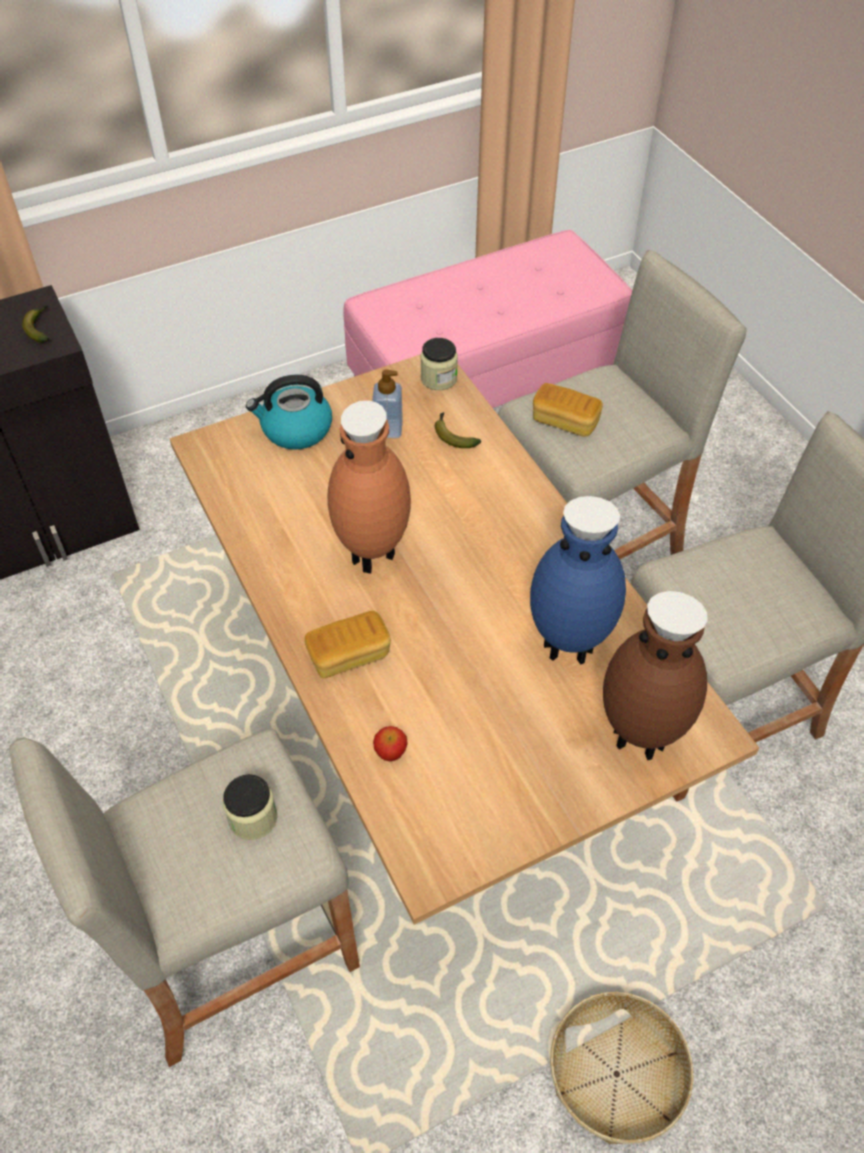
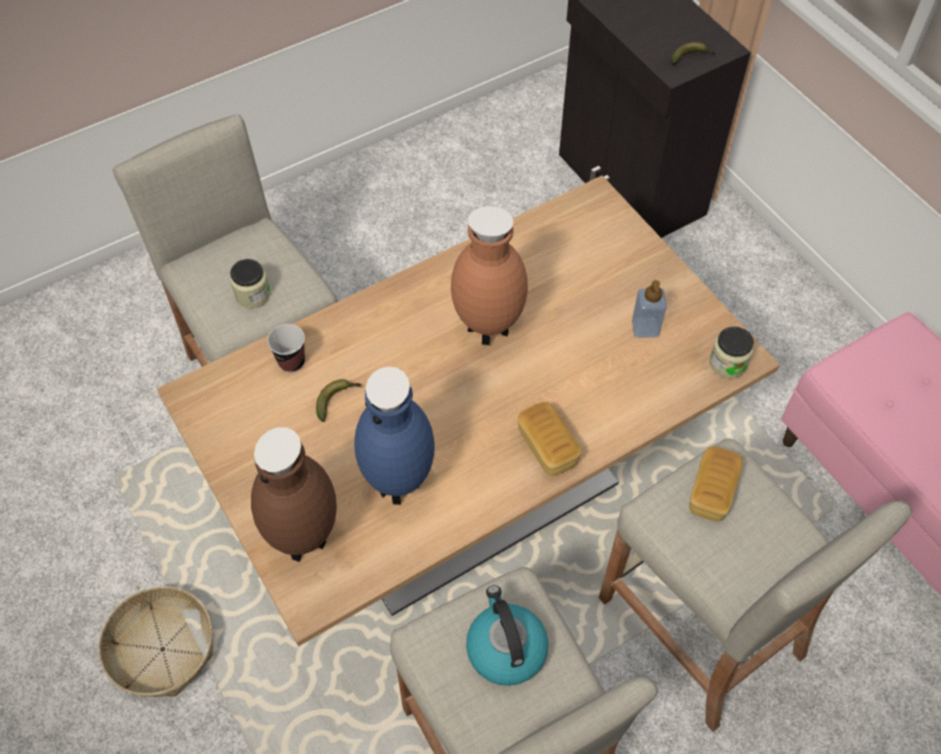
camera: 85 degrees right, 5 degrees up
(295, 430) = (629, 258): kettle -> kettle (505, 648)
(349, 655) = (381, 325): bread -> bread (547, 447)
(390, 752) = (291, 362): apple -> cup
(453, 435) = (648, 381): banana -> banana (337, 400)

